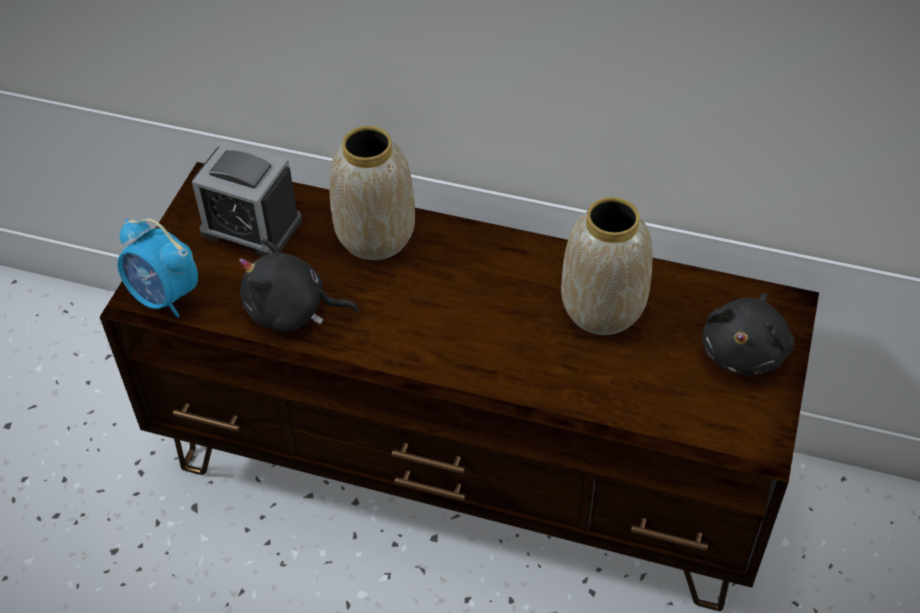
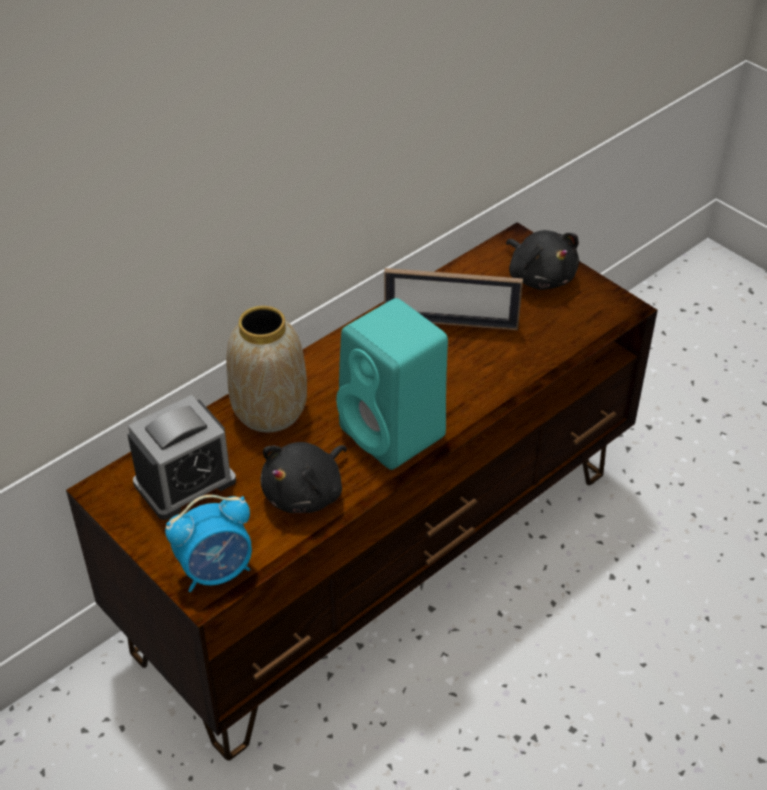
camera: 60 degrees left, 5 degrees down
(412, 339) = (395, 434): none -> turquoise speaker
(603, 309) = (450, 323): vase -> picture frame

